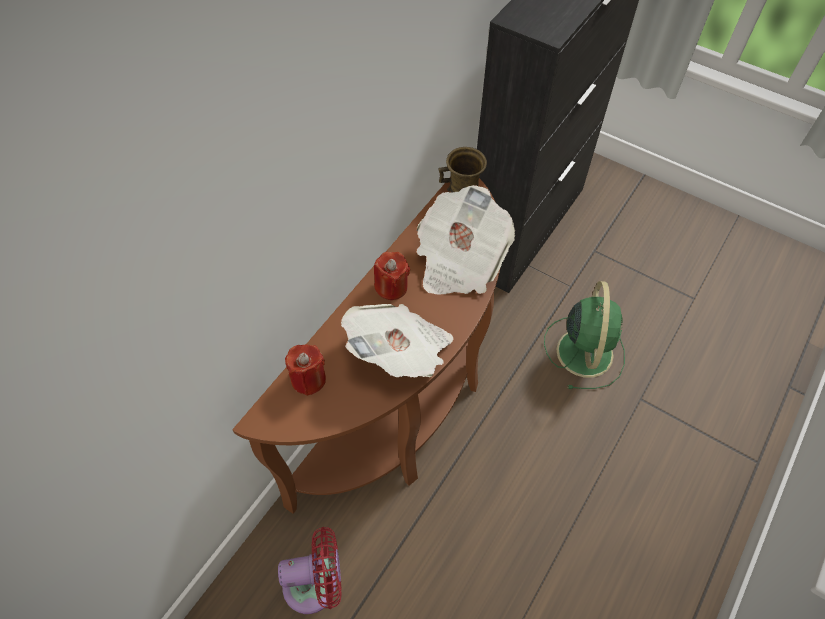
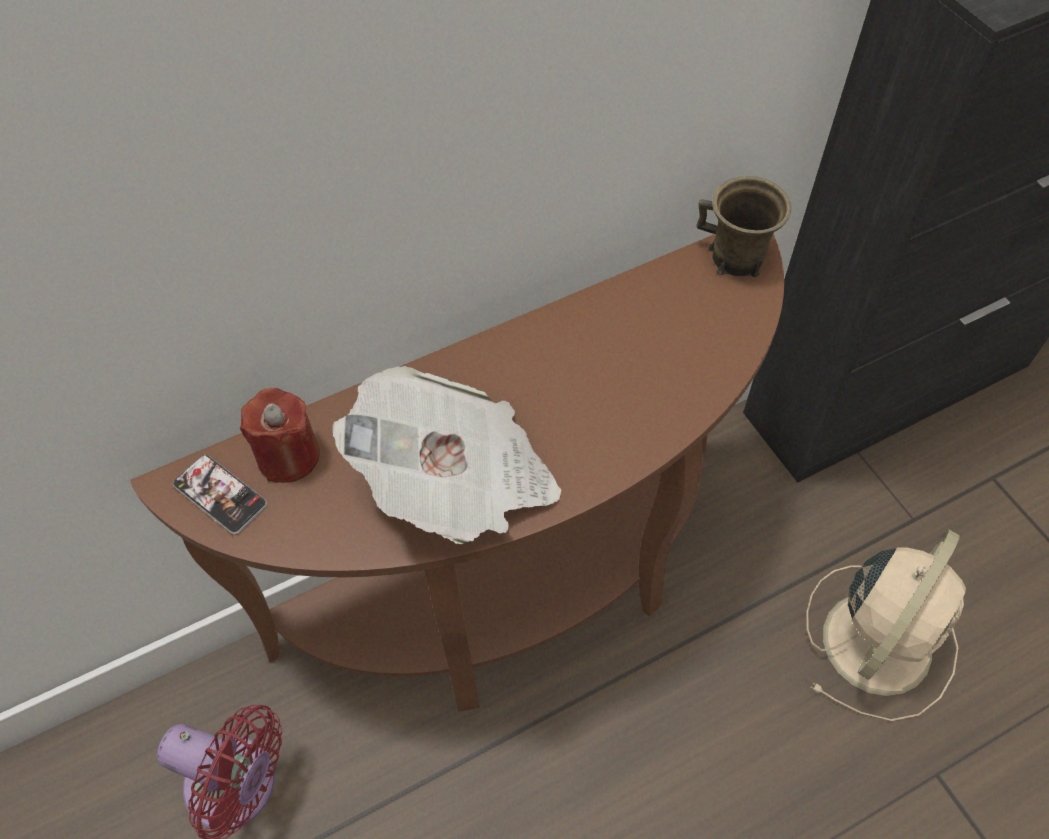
camera: 30 degrees right, 0 degrees up
(286, 414) = (220, 495): none -> phone
(391, 287) = (513, 368): red candle -> none
(459, 260) = (655, 372): newspaper -> none
(584, 350) = (879, 639): green fan -> beige fan

